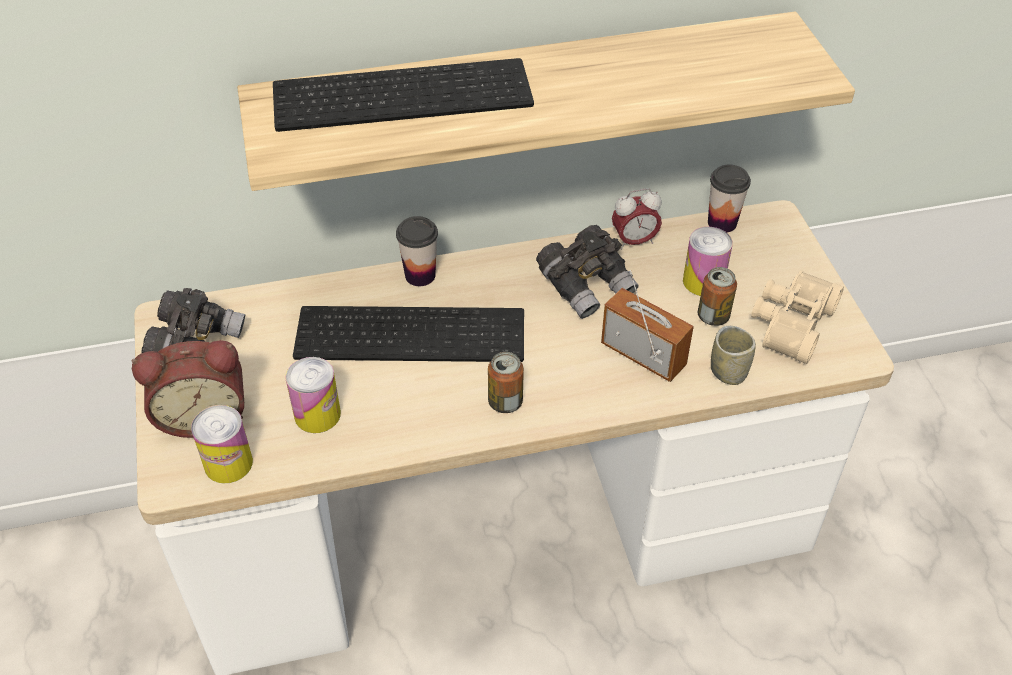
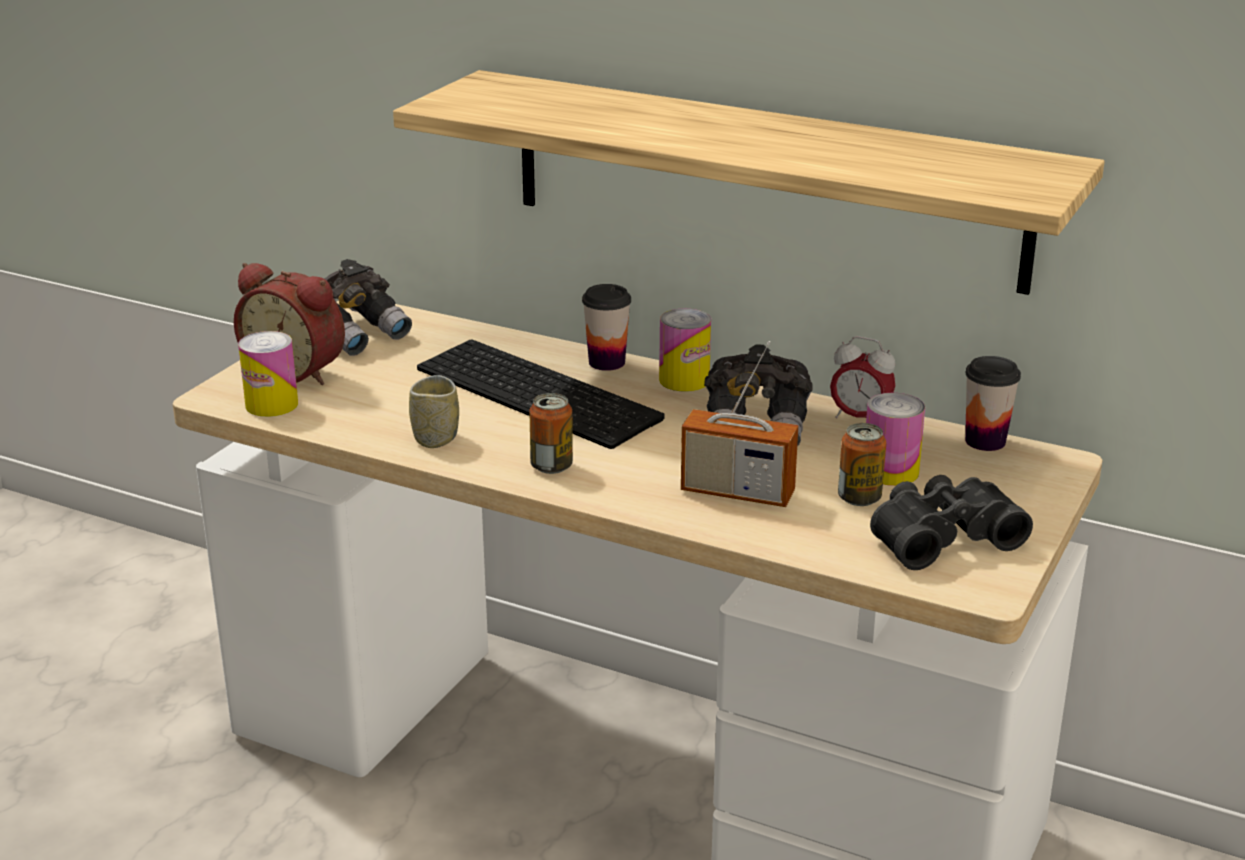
camera: 40 degrees right, 20 degrees down
(317, 414) = (382, 407): can -> can (684, 380)
(404, 93) = (601, 104): keyboard -> none
(643, 355) = (737, 492): radio -> radio turned 120 degrees clockwise
(728, 372) = (809, 540): cup -> cup (435, 438)
(789, 323) = (941, 536): beige binoculars -> black binoculars

